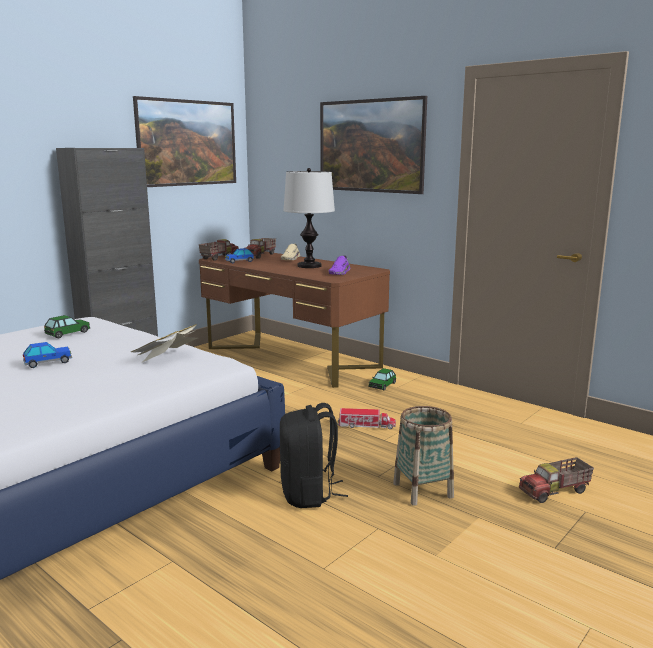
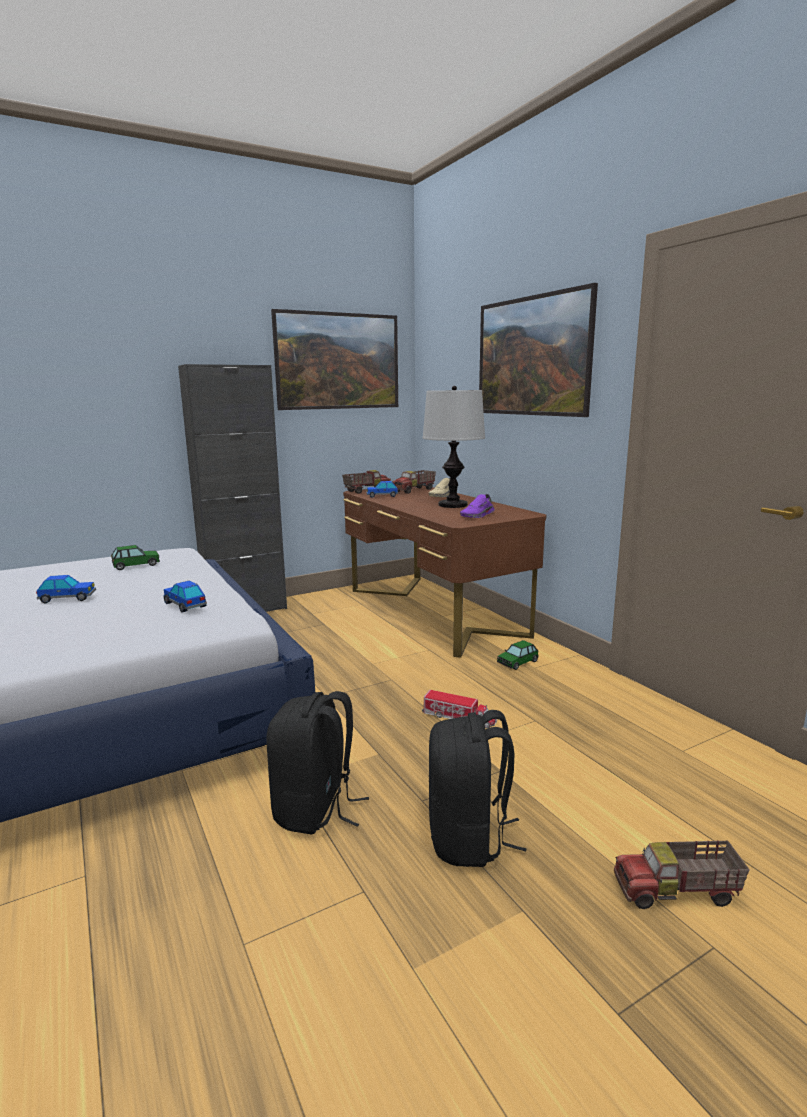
camera: 20 degrees right, 0 degrees up
(168, 356) = (185, 605): book -> toy car
(423, 490) = (469, 839): basket -> black backpack

